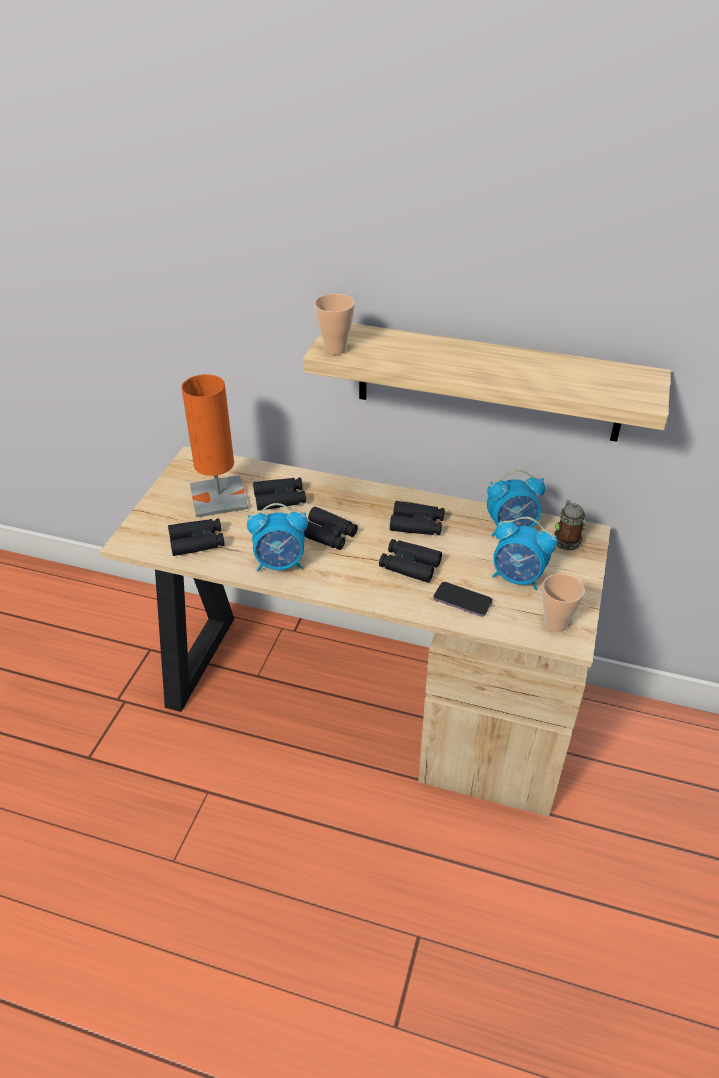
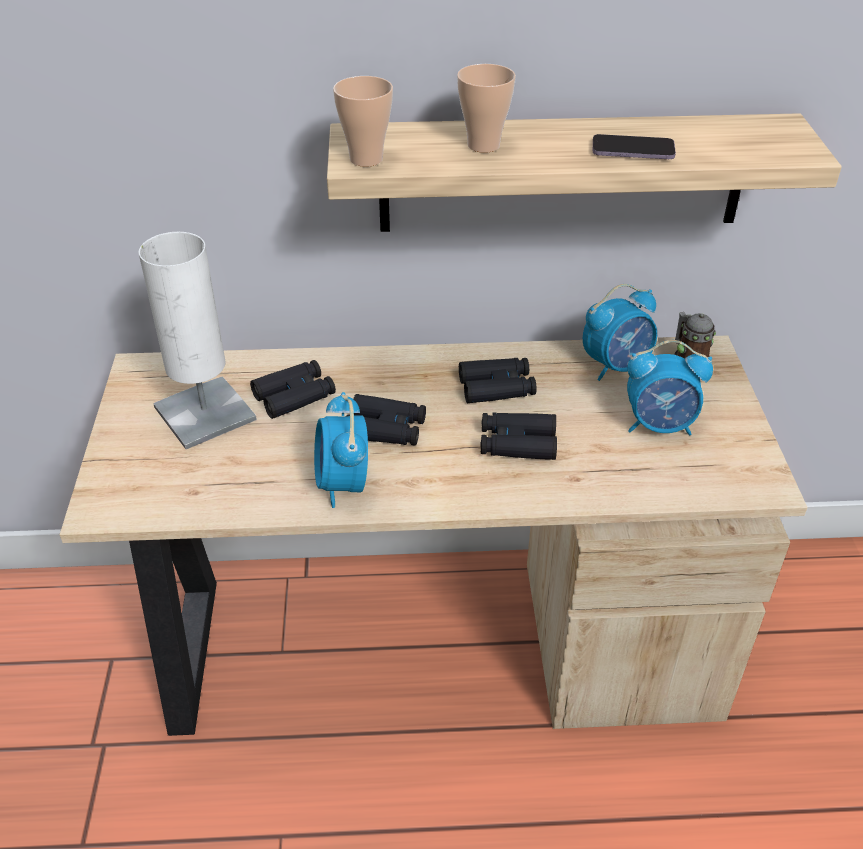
camera: 20 degrees left, 0 degrees up
(197, 542) = (206, 484): black binoculars -> none
(218, 497) = (205, 413): orange table lamp -> white table lamp
(280, 564) = (343, 485): alarm clock -> alarm clock turned 105 degrees clockwise
(462, 601) = (610, 472): phone -> phone (633, 150)
(555, 624) = (737, 472): cup -> cup (483, 145)

